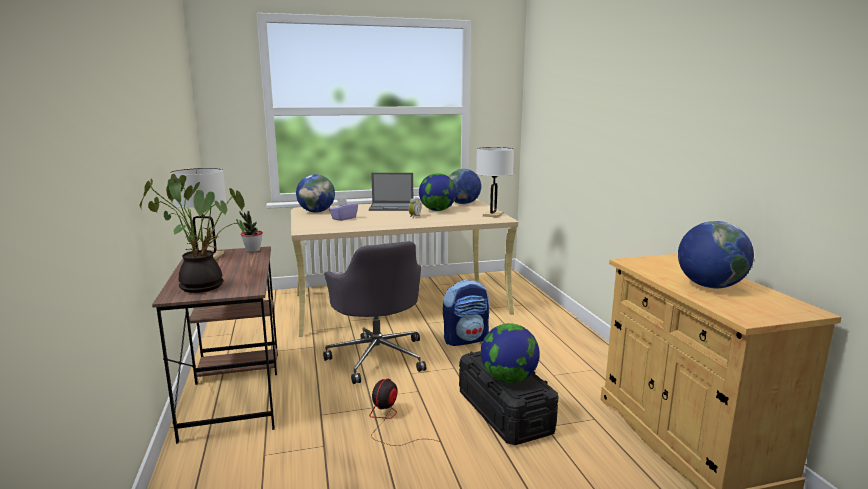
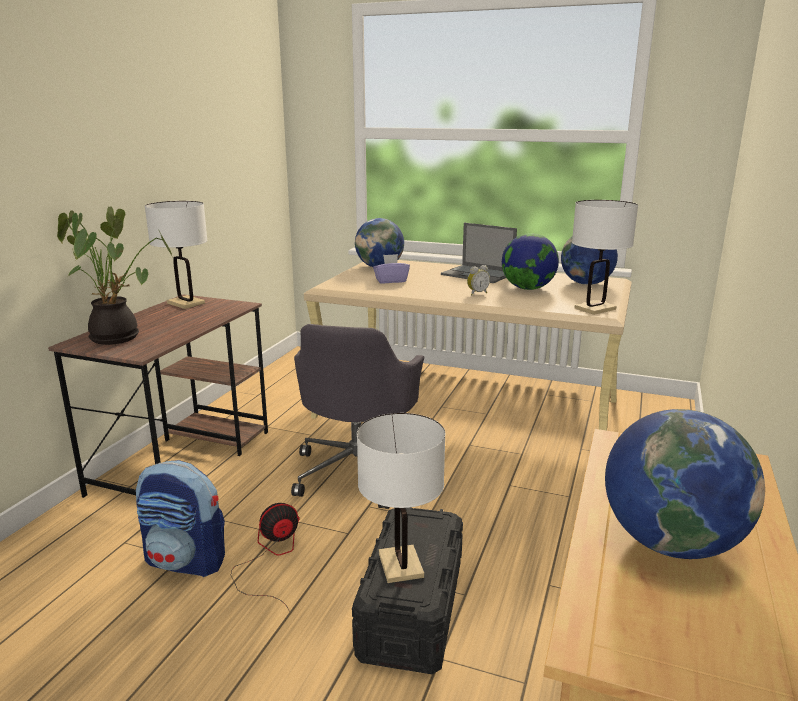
camera: 35 degrees right, 5 degrees up
(253, 250) = (235, 305): potted plant -> none
(466, 339) = (490, 485): backpack -> backpack (187, 561)
(508, 379) = (400, 565): globe -> white table lamp

